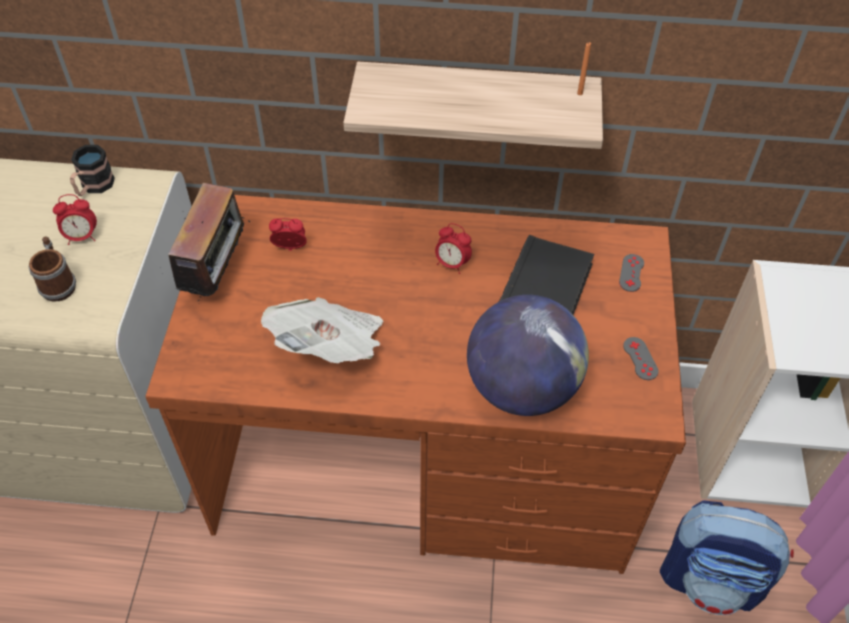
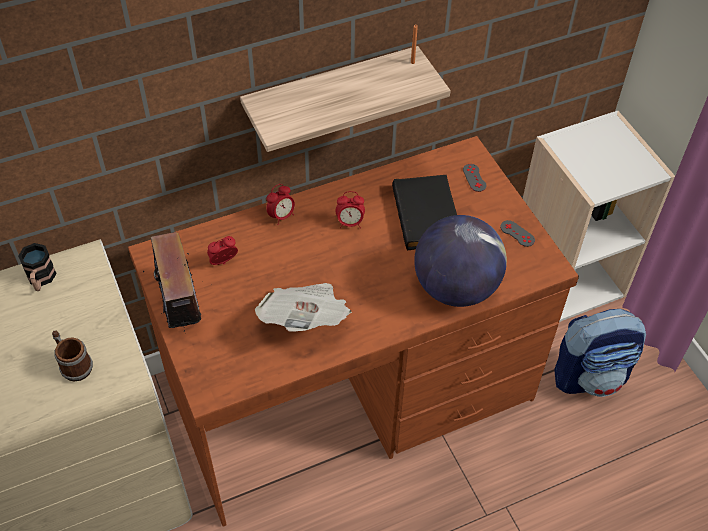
camera: 30 degrees left, 0 degrees up
(82, 237) = (63, 322): alarm clock -> alarm clock (281, 216)

